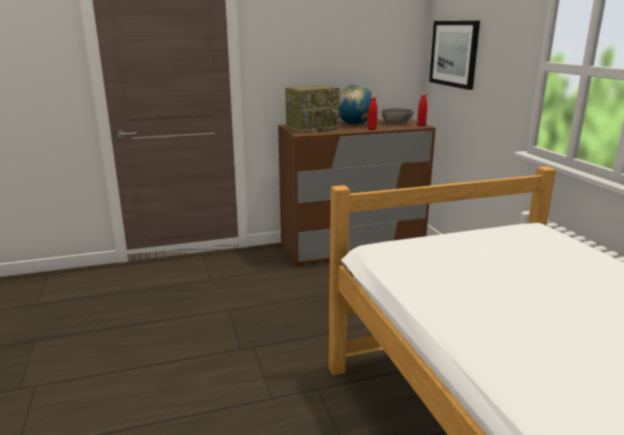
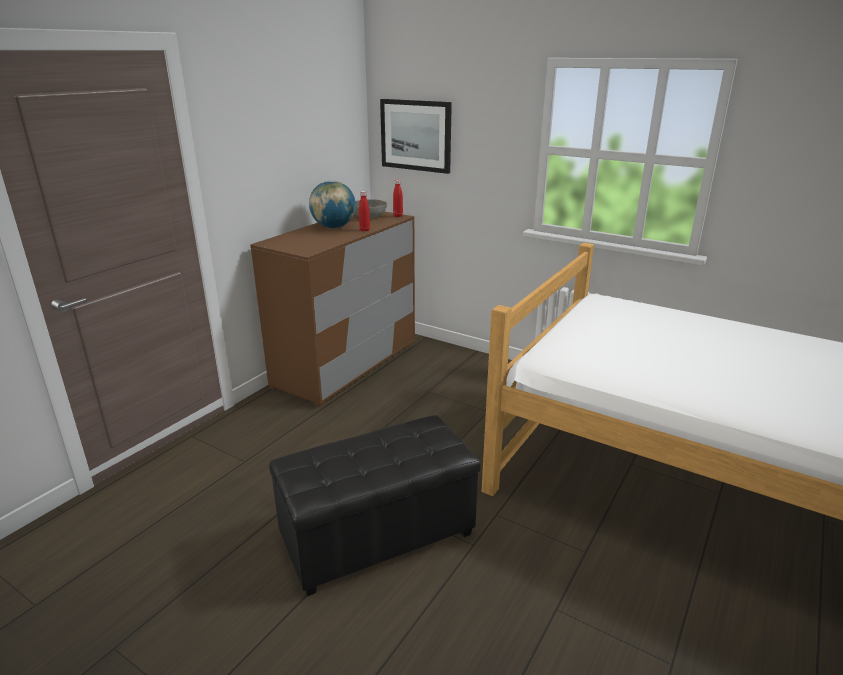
camera: 40 degrees left, 5 degrees up
(219, 359) = (378, 538): none -> black ottoman
(312, 128) = (301, 241): radio -> none

